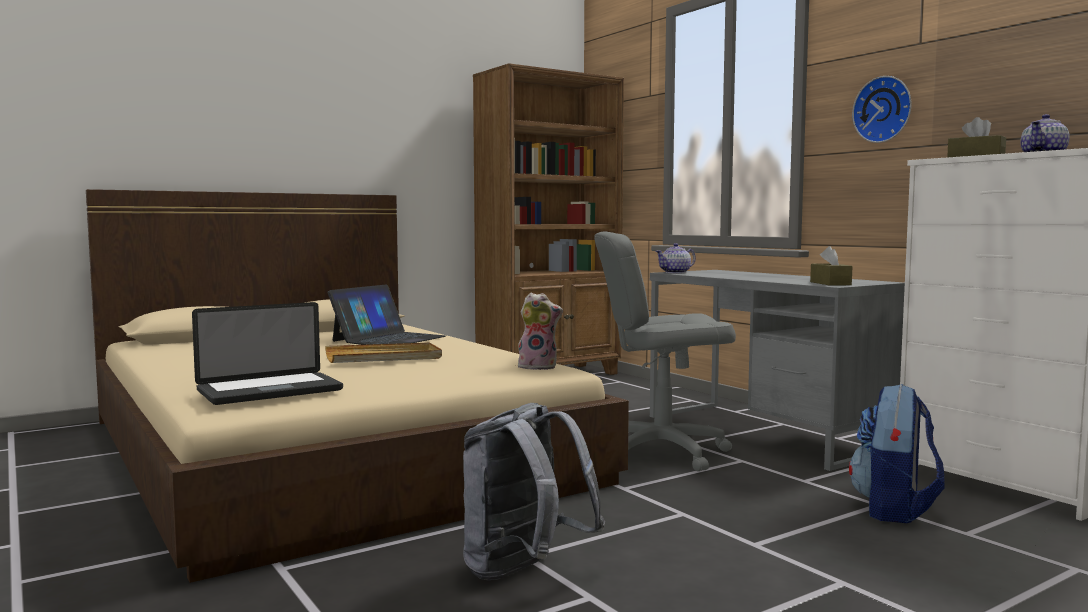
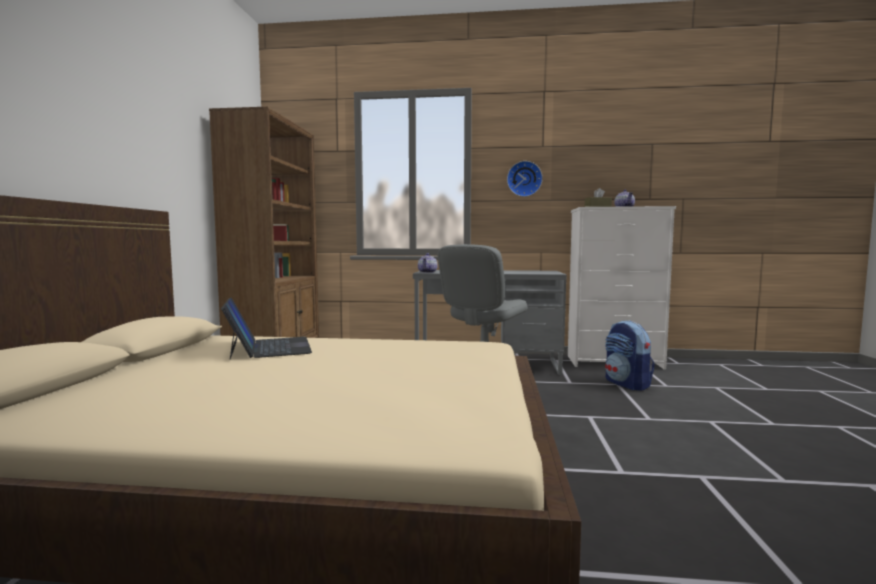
camera: 50 degrees left, 0 degrees up
(270, 391) = (446, 410): laptop -> none
(384, 357) = (355, 361): beige tray -> none
(523, 572) = (649, 481): grey backpack -> none
(539, 367) = (471, 344): plush toy -> none
(830, 283) = (546, 273): brown tissue box -> none

